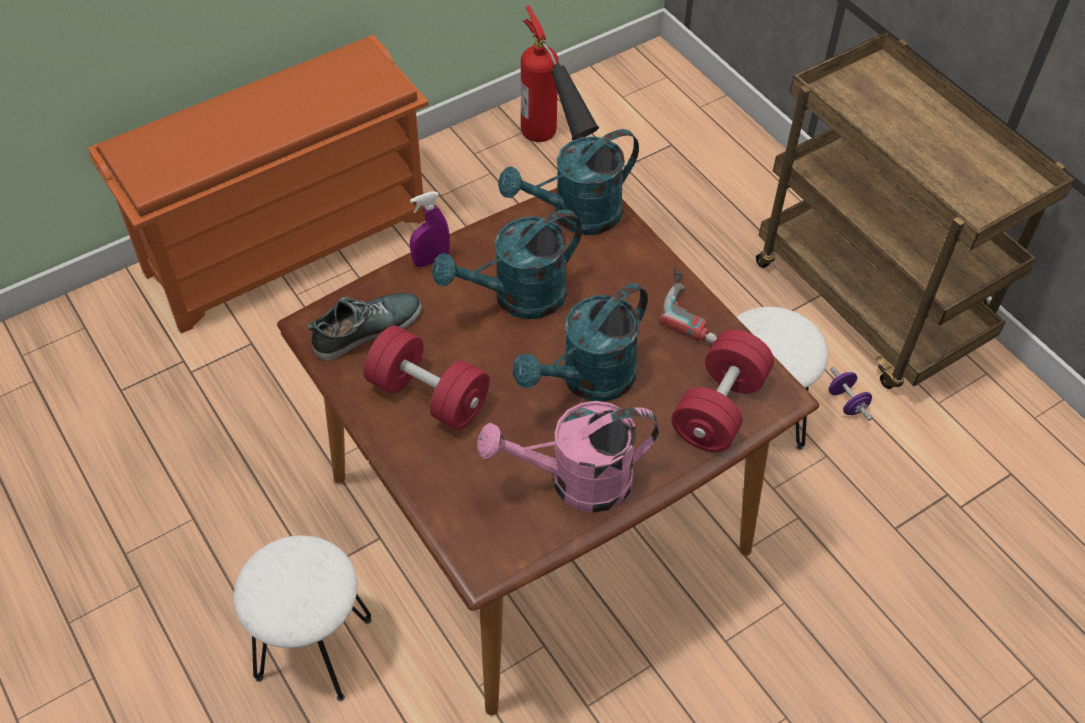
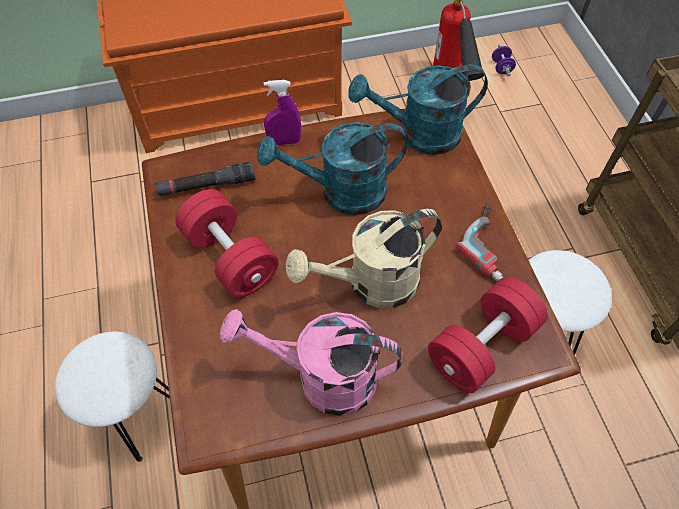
camera: 20 degrees right, 5 degrees up
(366, 329) = (207, 185): shoe -> black flashlight
(588, 381) = (371, 284): turquoise watering can -> beige watering can
(846, 402) = (616, 343): purple dumbbell -> purple dumbbell (501, 68)

